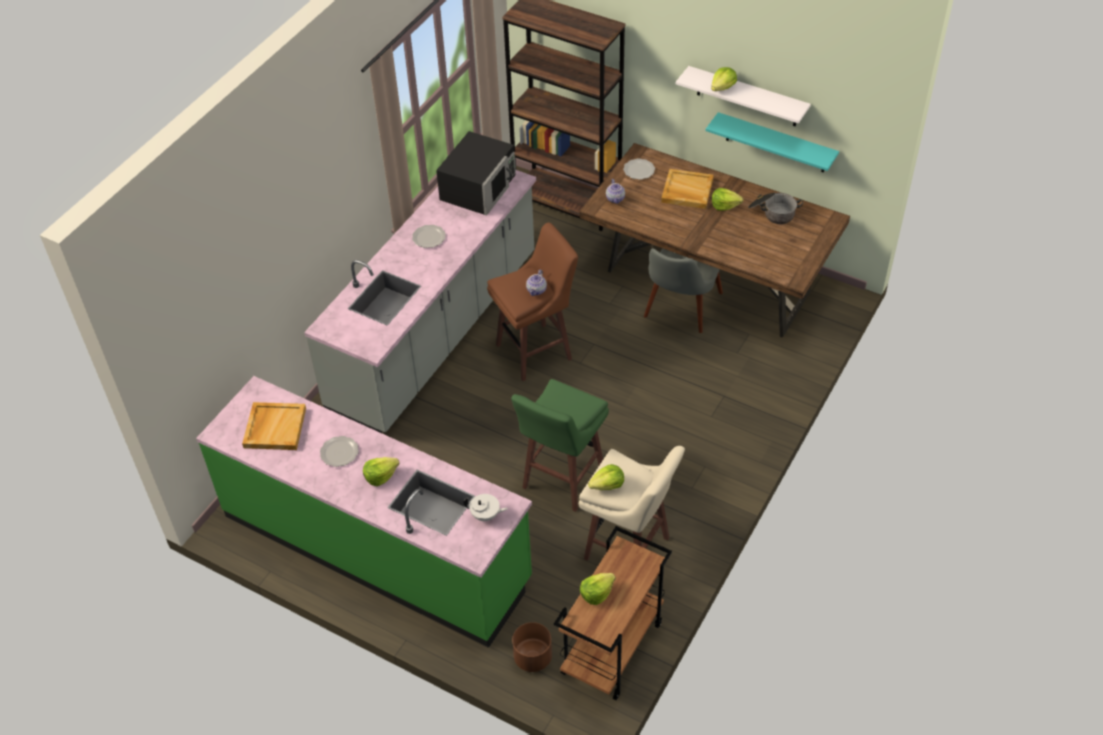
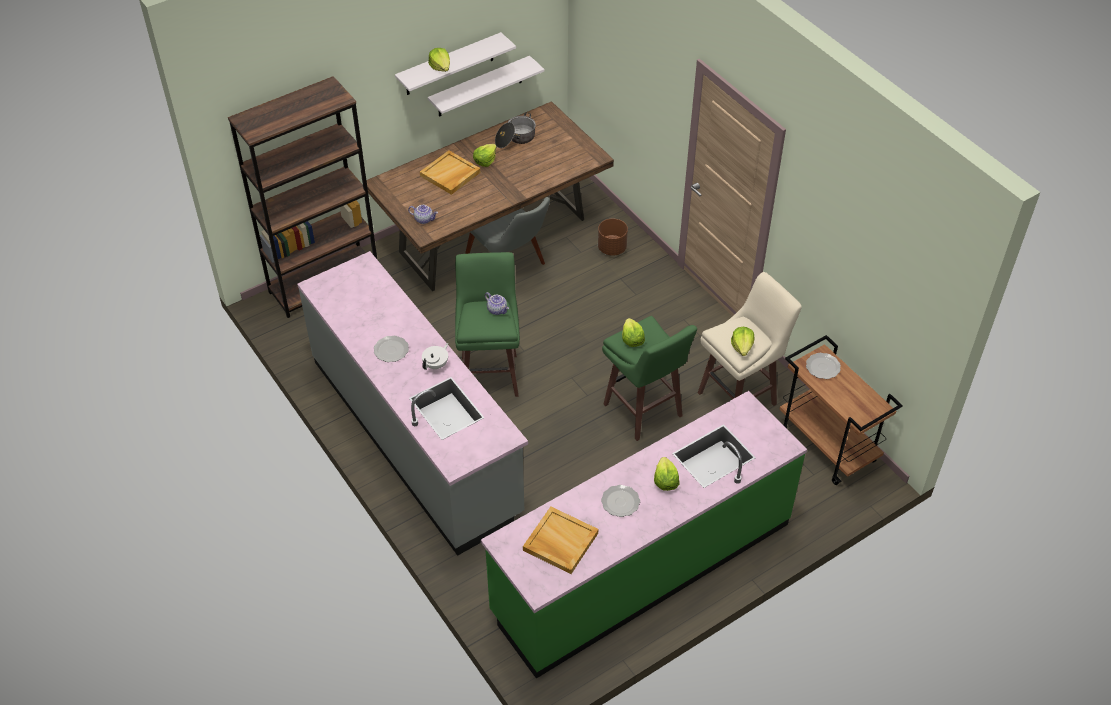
camera: 65 degrees left, 0 degrees up
(479, 187) = (351, 293): black microwave -> none
(485, 515) = (748, 424): white teapot -> white teapot (436, 364)
(532, 657) = (811, 499): brown planter -> brown planter (612, 248)
(536, 351) = (490, 374): brown stool -> green stool
(596, 593) = (837, 397): lettuce -> lettuce (632, 339)
(639, 170) = (400, 191): plate -> plate (822, 366)
(776, 143) = (480, 87): turquoise shelf -> white shelf

